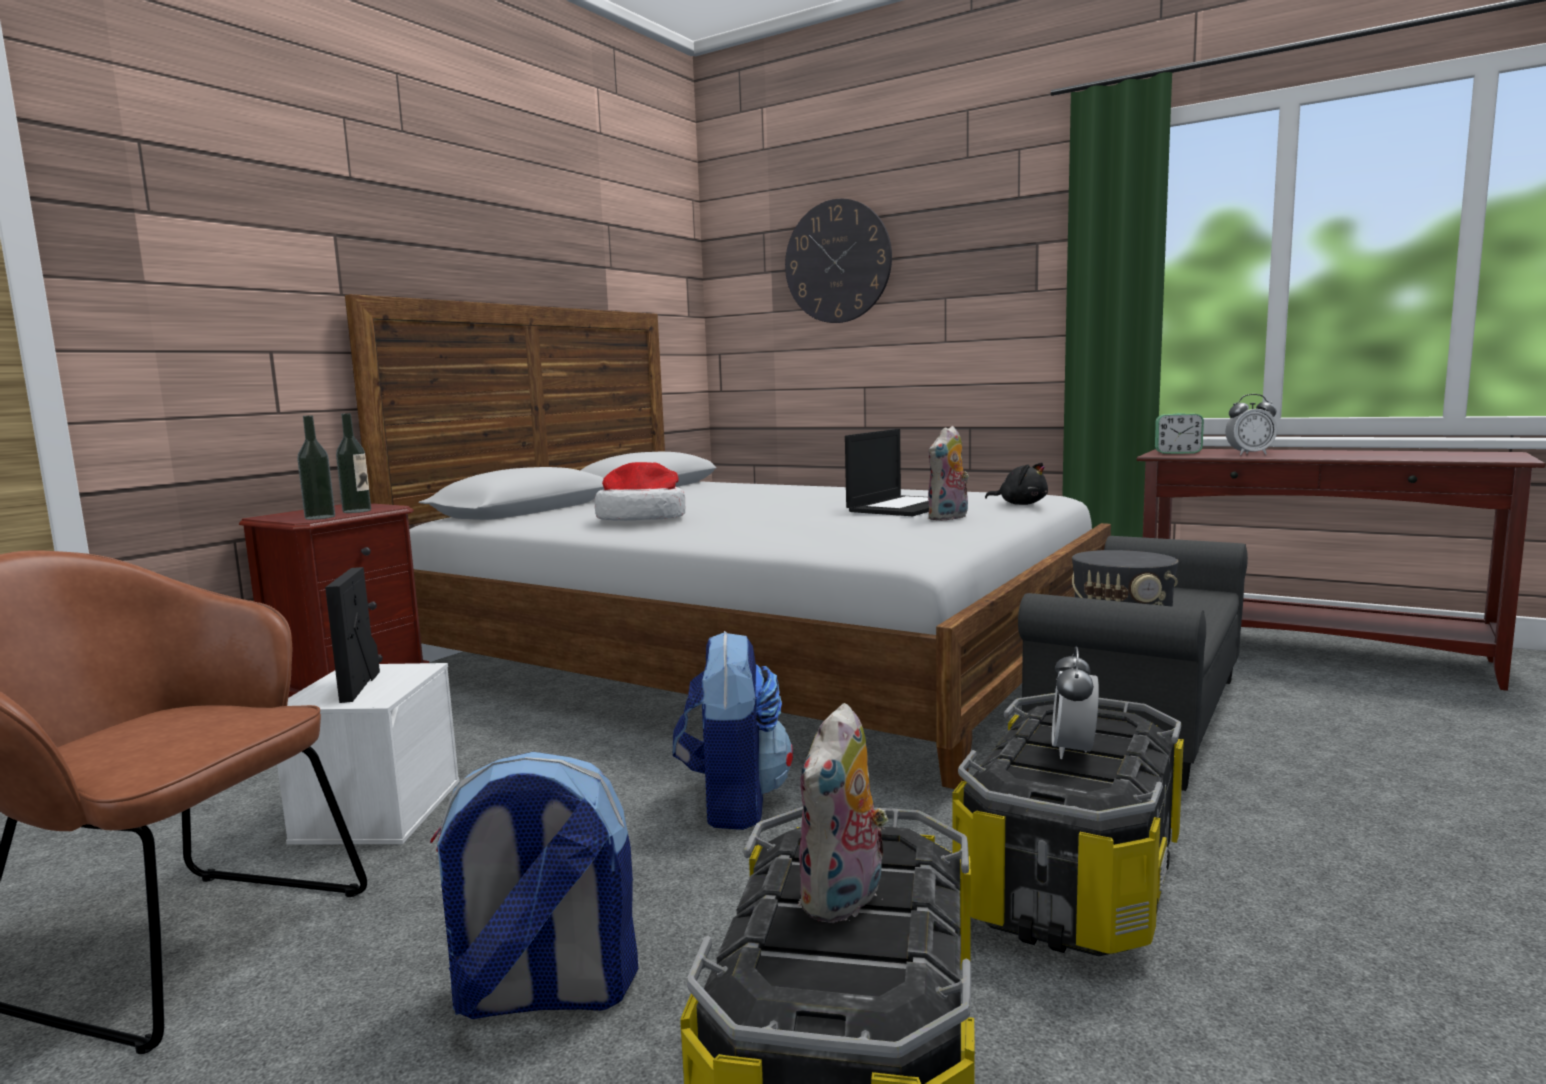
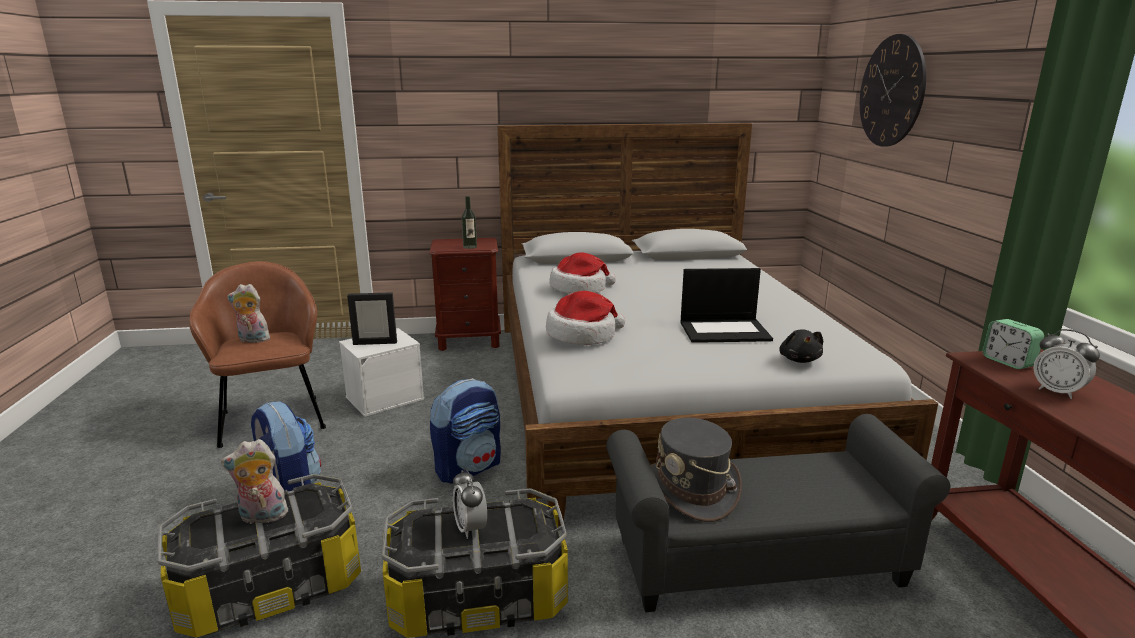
camera: 50 degrees right, 10 degrees up
(320, 517) = (447, 248): bottle -> none
(360, 686) = (375, 342): picture frame -> picture frame turned 135 degrees counterclockwise
(813, 531) = (583, 335): none -> hat
(949, 518) = (702, 353): plush toy -> plush toy (252, 340)
(1073, 751) = (470, 528): alarm clock -> alarm clock turned 90 degrees counterclockwise

